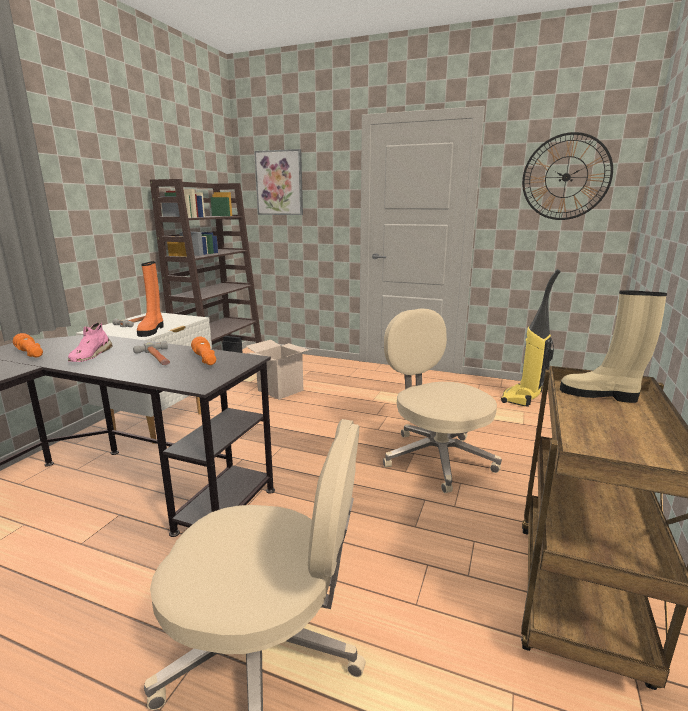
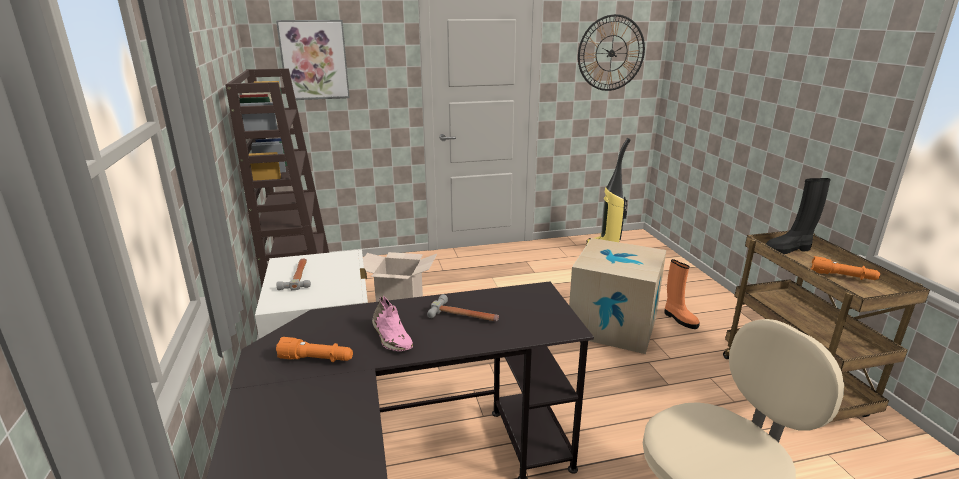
camera: 35 degrees left, 5 degrees up
(152, 330) = (343, 284): orange boot -> orange boot (679, 319)
(205, 360) = (511, 303): orange flashlight -> orange flashlight (842, 277)
(436, 458) = (613, 325): beige office chair -> cardboard box
(600, 395) = (789, 249): beige boot -> black boot

